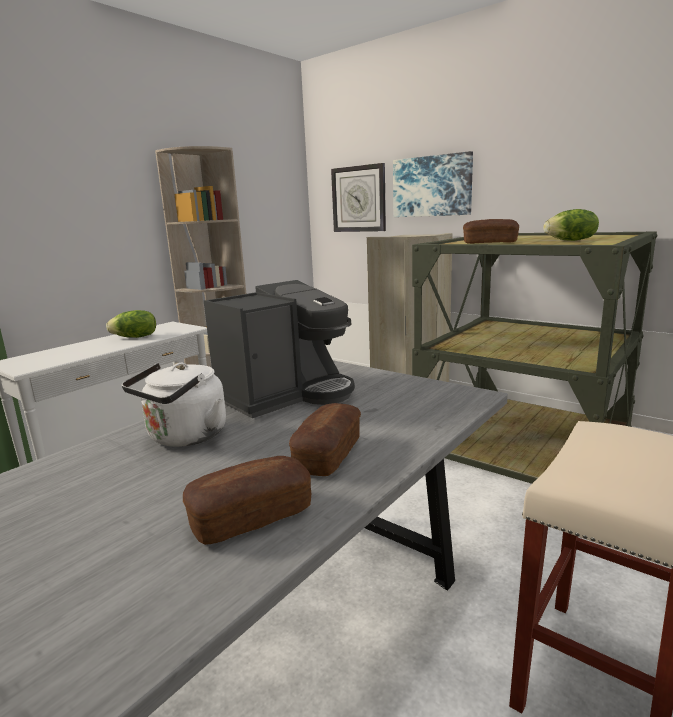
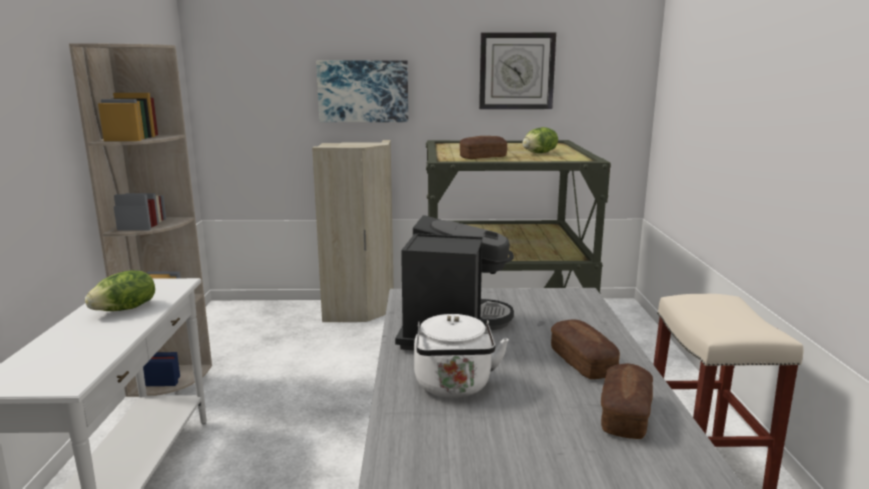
camera: 40 degrees left, 0 degrees up
(359, 199) = (268, 100): wall clock -> wall clock (516, 71)

